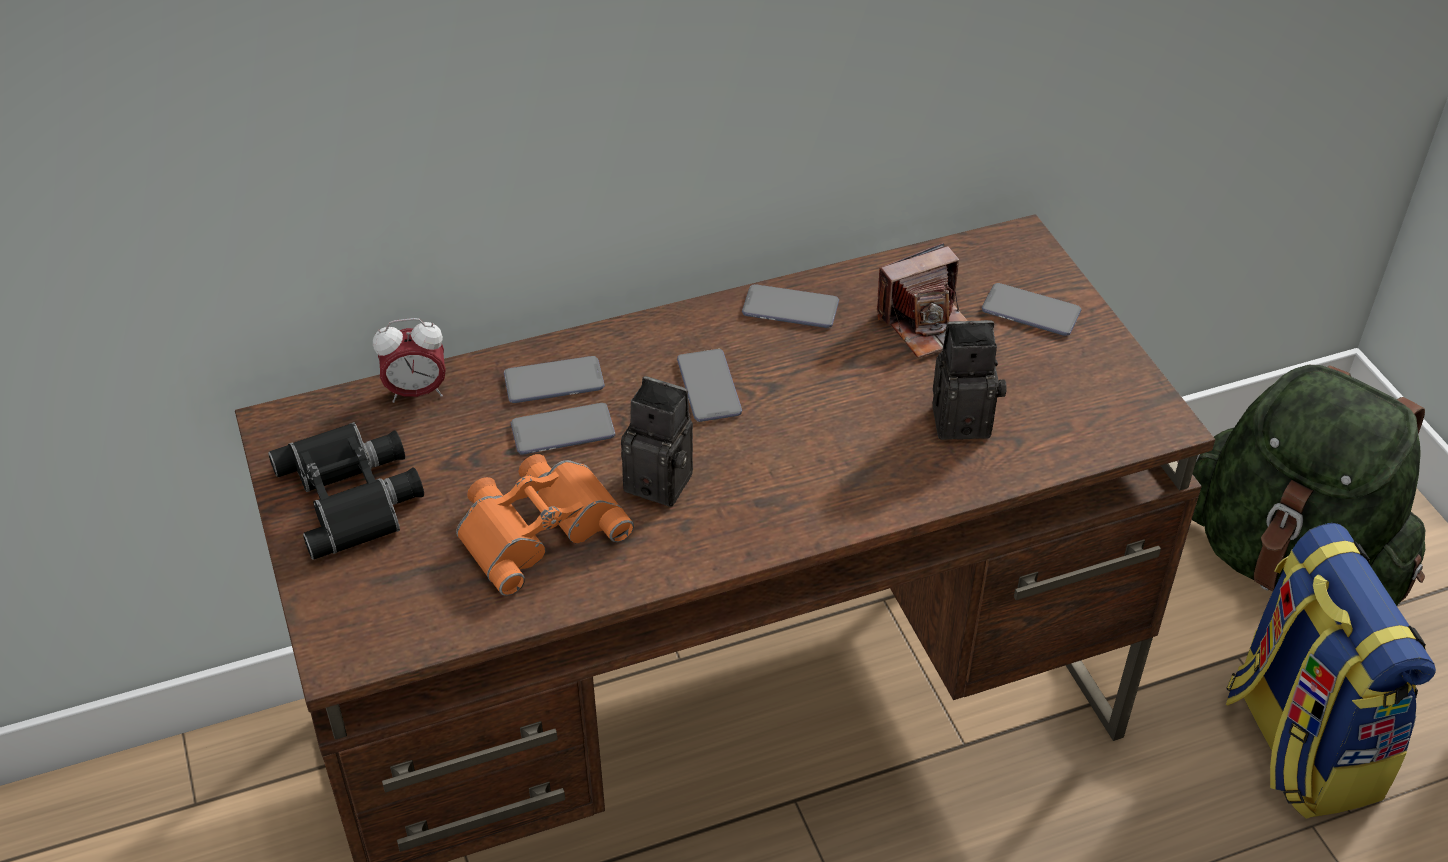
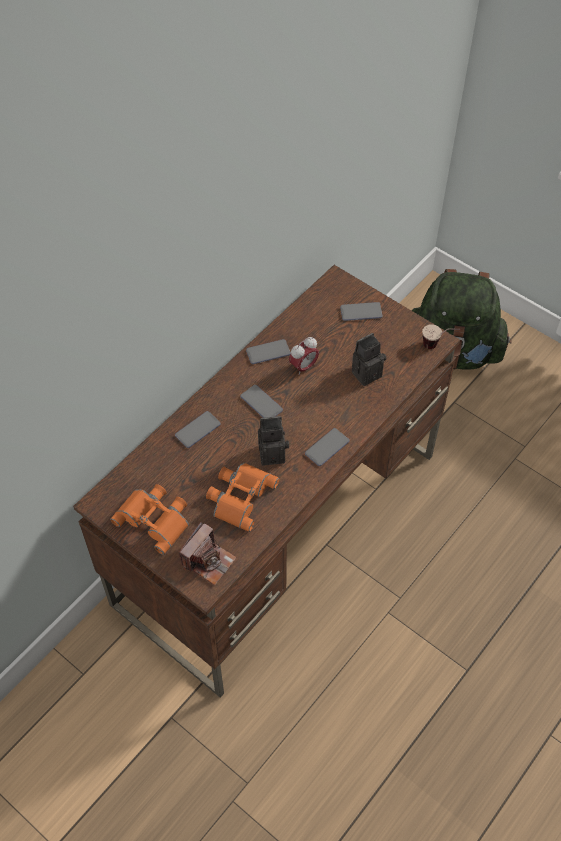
camera: 30 degrees left, 10 degrees up
(354, 494) = (155, 519): black binoculars -> orange binoculars
(416, 392) = (145, 461): alarm clock -> alarm clock (303, 367)
(563, 431) = (218, 450): phone -> phone (327, 447)
(927, 324) = (326, 336): camera -> camera (208, 561)
(1155, 431) = (437, 346): none -> cup
(1298, 743) = (493, 427): backpack -> none

